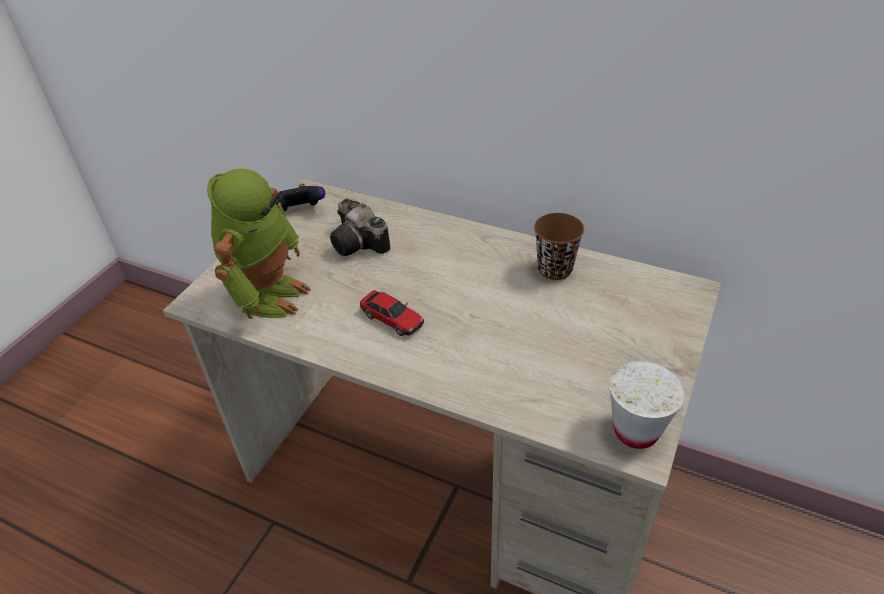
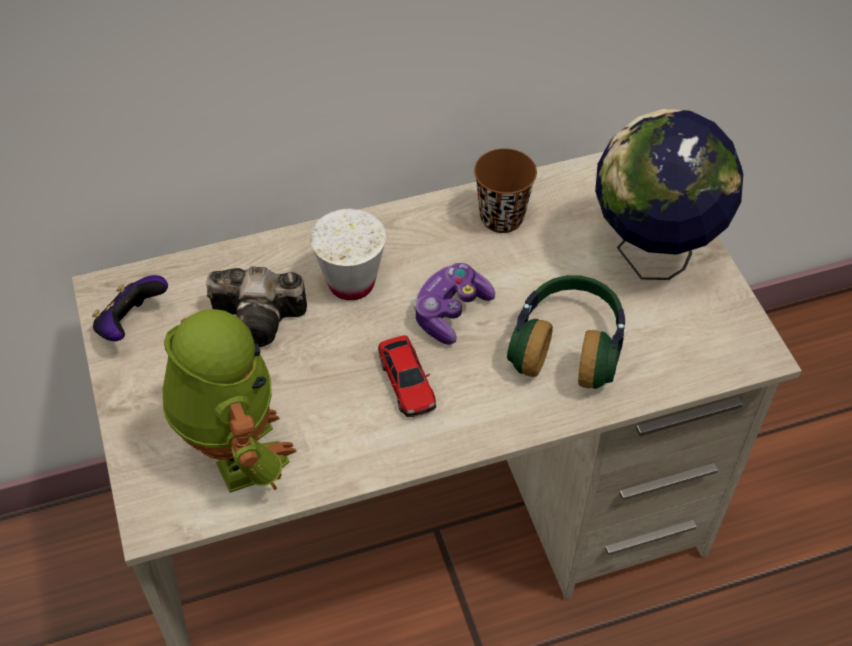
camera: 45 degrees left, 10 degrees up
(392, 318) = (407, 382): toy car -> toy car turned 75 degrees clockwise
(462, 299) = (450, 312): none -> game controller
(510, 360) = (568, 345): none -> headphones
(632, 345) = (651, 256): none -> globe
(636, 431) = (735, 338): white cup -> white cup (351, 283)

